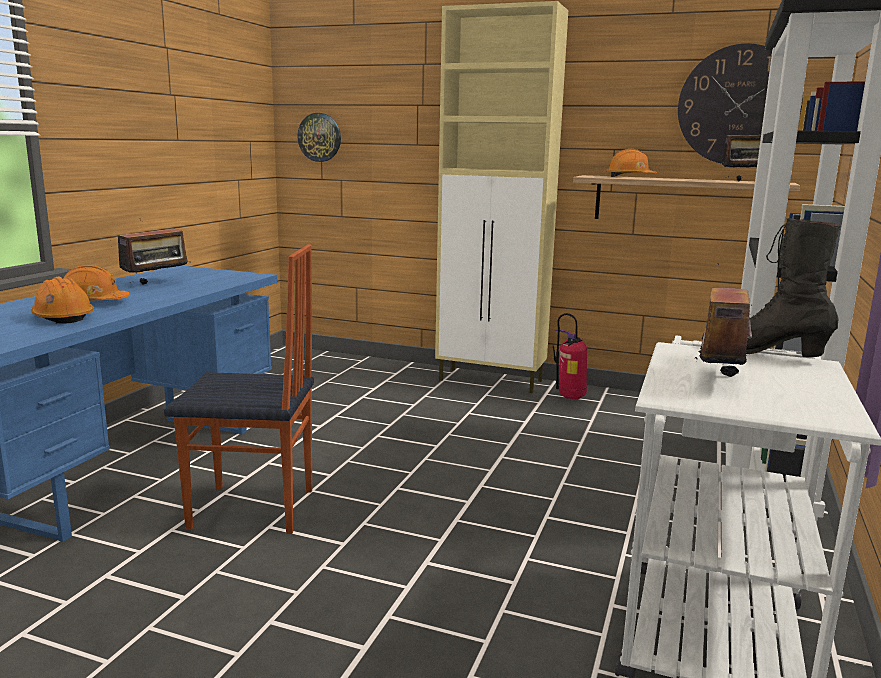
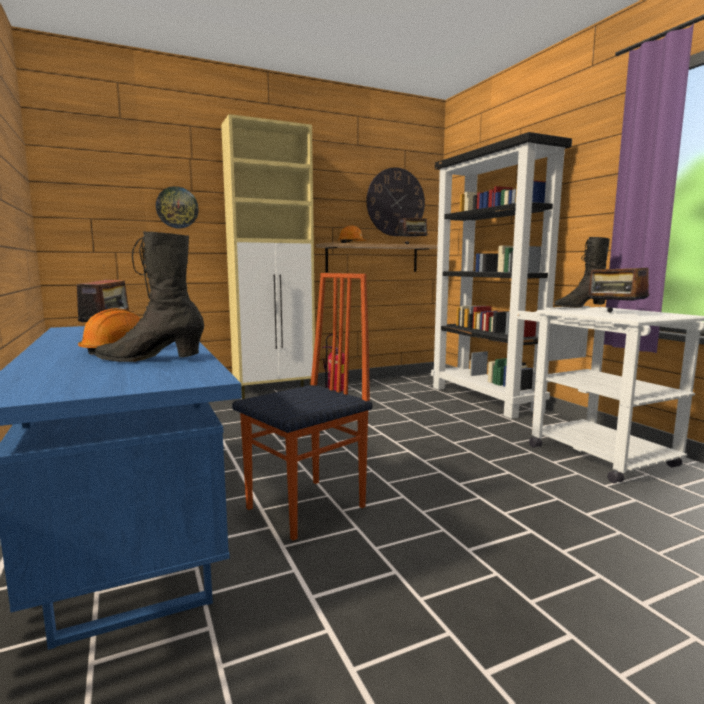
camera: 45 degrees left, 5 degrees down
(62, 317) = (151, 359): orange hard hat -> black boot
(319, 137) = (90, 214): wall clock -> wall clock (177, 207)

